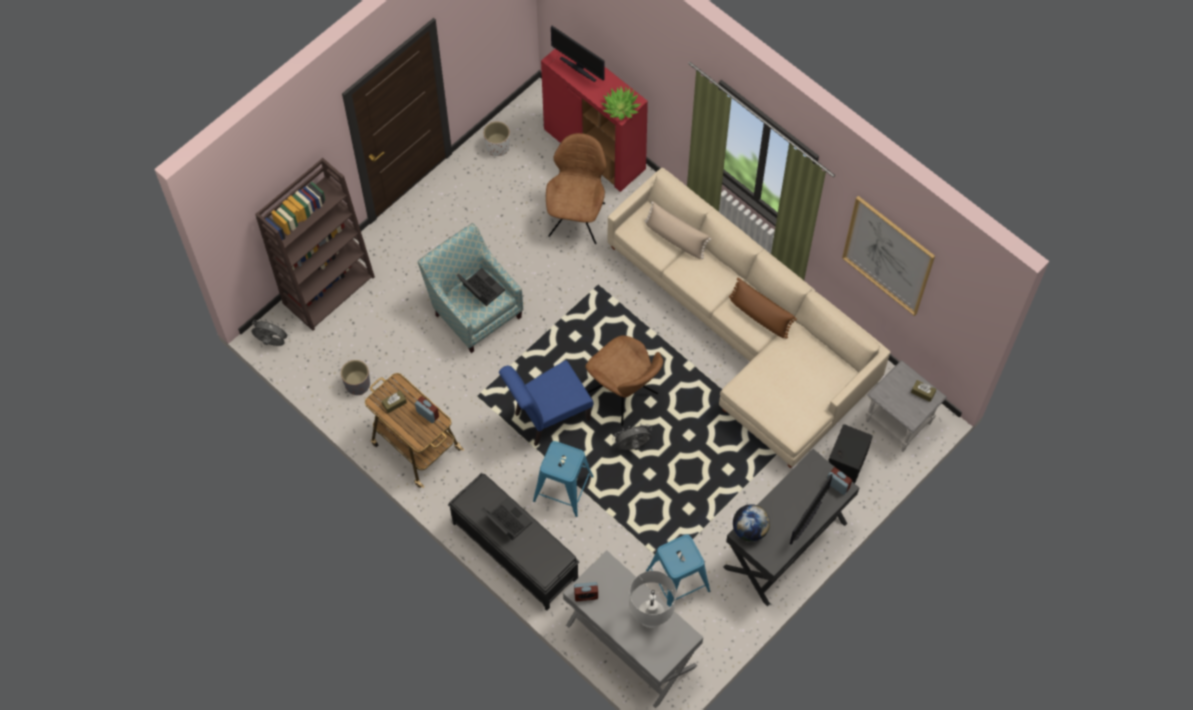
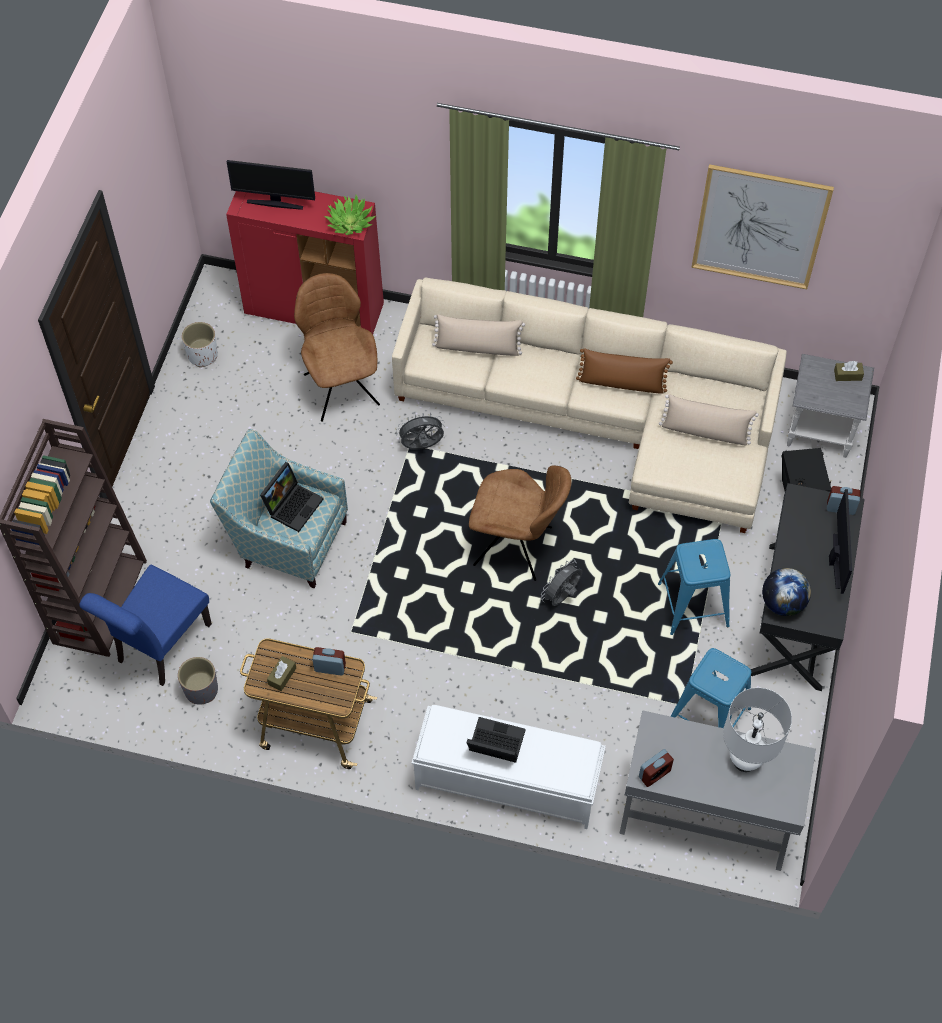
camera: 30 degrees left, 5 degrees down
(272, 342) = (66, 695): grey fan -> grey fan (421, 446)
(480, 289) = (293, 504): laptop -> laptop turned 105 degrees clockwise
(514, 551) = (506, 782): black bench -> white bench
(547, 418) = (447, 615): blue chair -> blue chair (160, 647)
(563, 489) = (516, 683): blue stool -> blue stool (693, 605)
(794, 381) = (705, 431): none -> beige pillow

